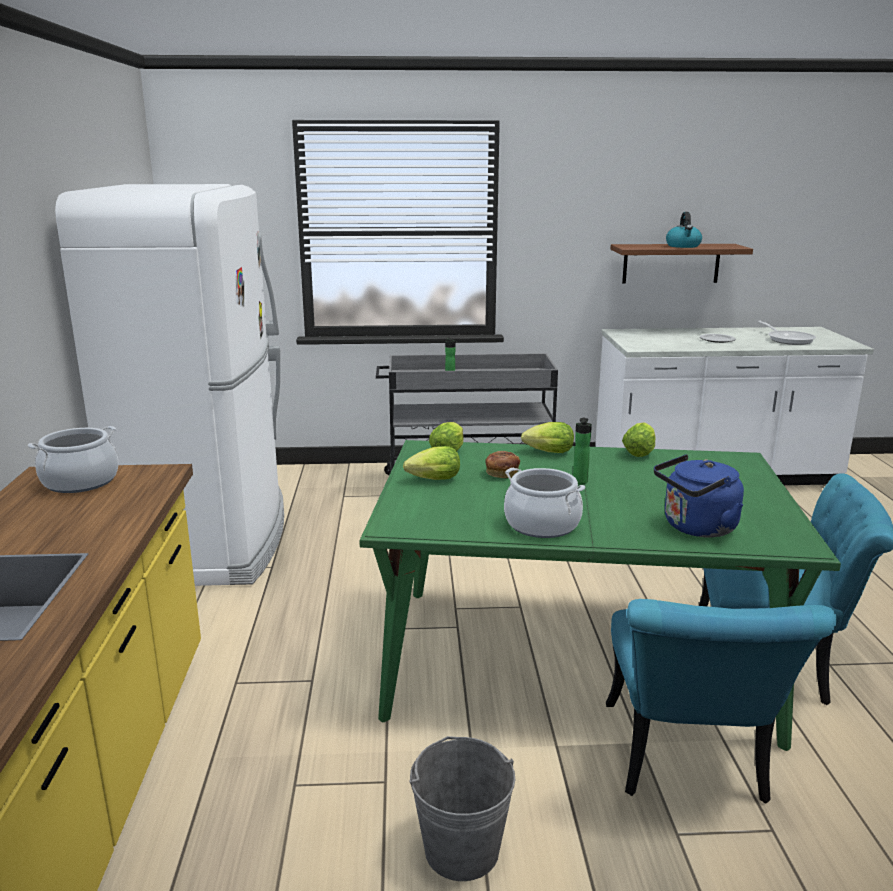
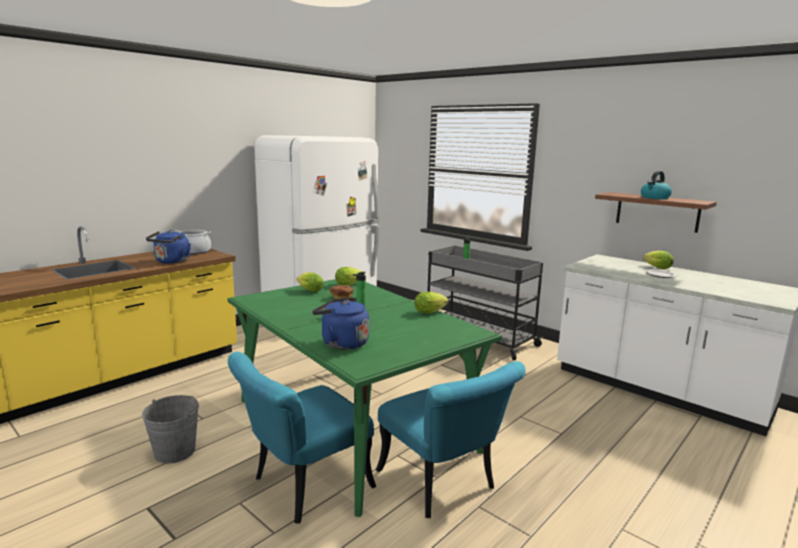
camera: 45 degrees right, 5 degrees down
(115, 515) = (171, 262): none -> blue kettle
(542, 524) = (291, 317): cooking pot -> none
(546, 452) = (387, 297): lettuce -> lettuce (656, 267)
(788, 339) = (727, 288): frying pan -> none

